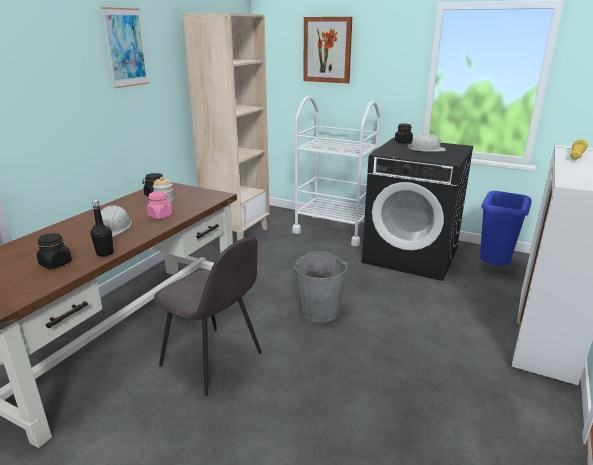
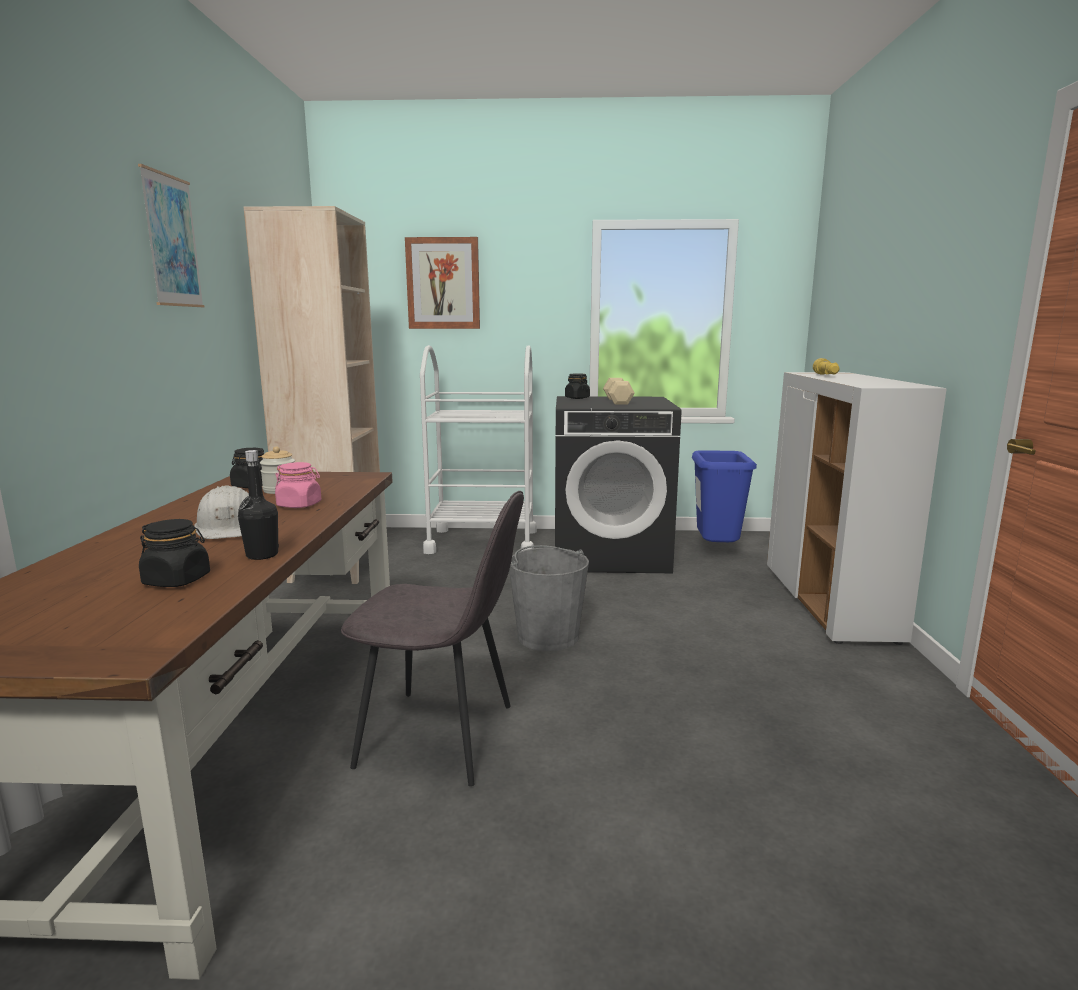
camera: 25 degrees left, 10 degrees down
(426, 149) = (617, 401): white hard hat -> beige dumbbell

